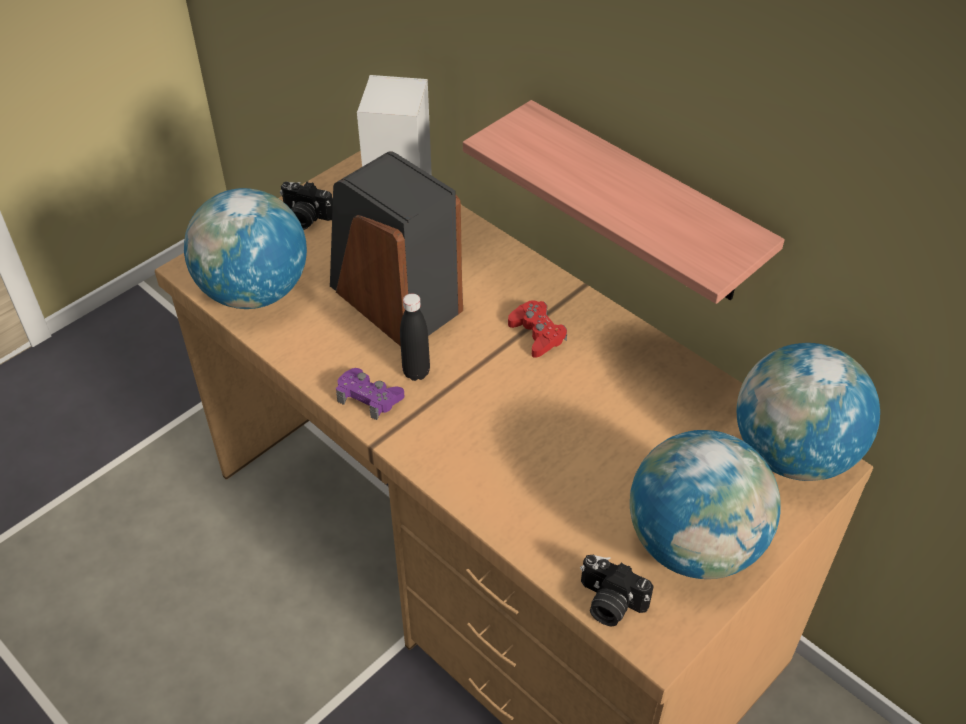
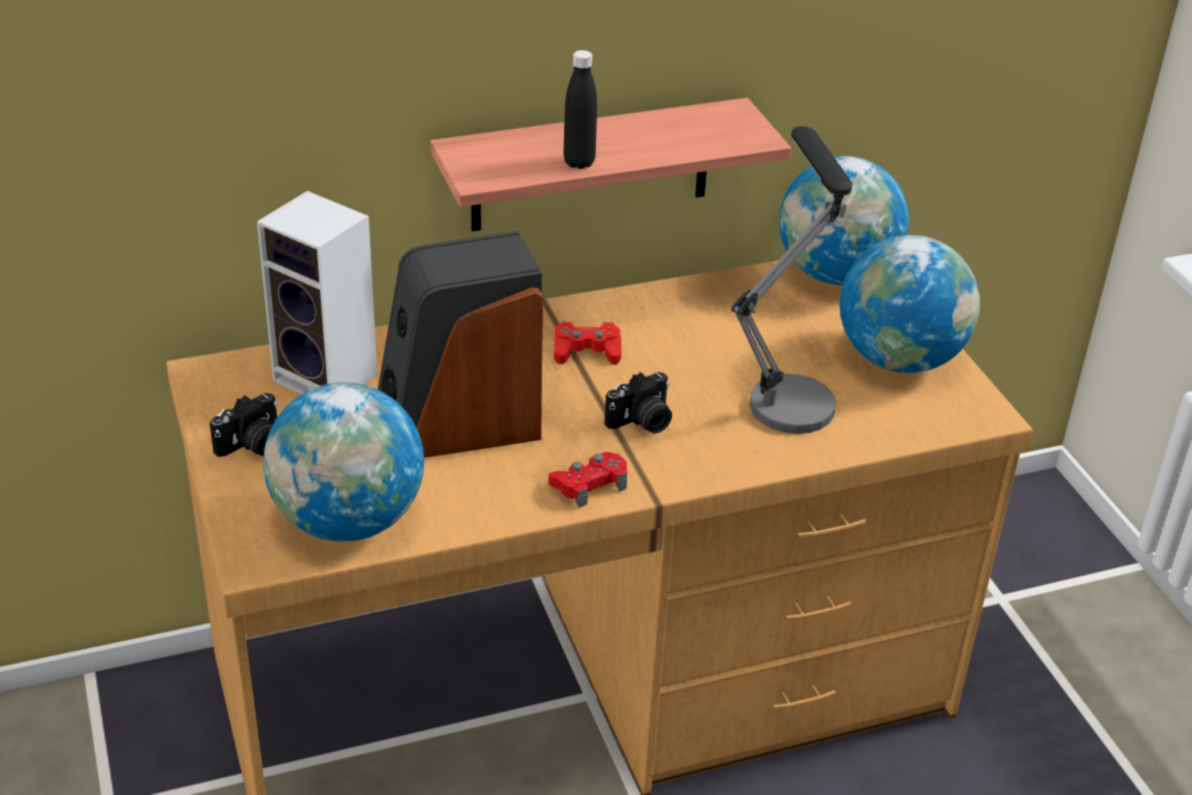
camera: 65 degrees left, 10 degrees down
(369, 398) = (589, 485): purple game controller -> red game controller
(416, 372) = (577, 442): black bottle -> black bottle (579, 162)
(581, 478) = (788, 390): none -> table lamp
(609, 603) = (934, 425): camera -> camera (642, 422)

